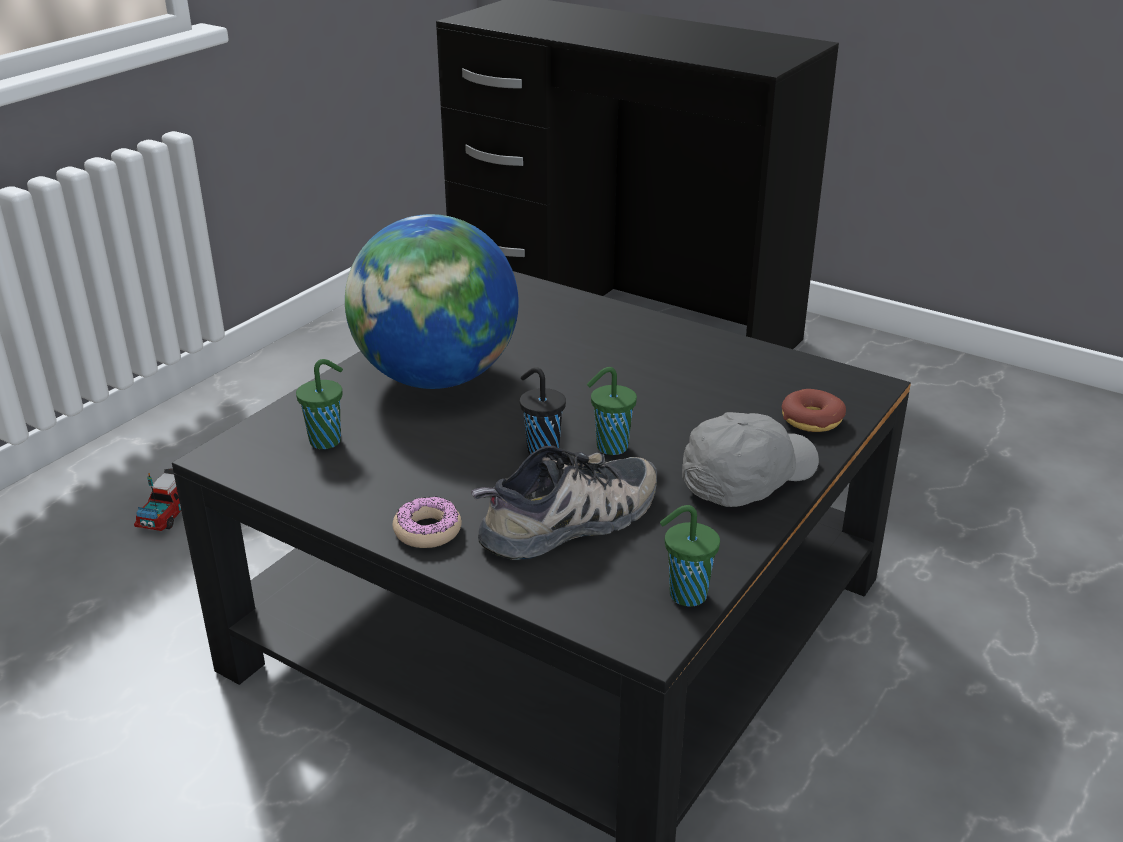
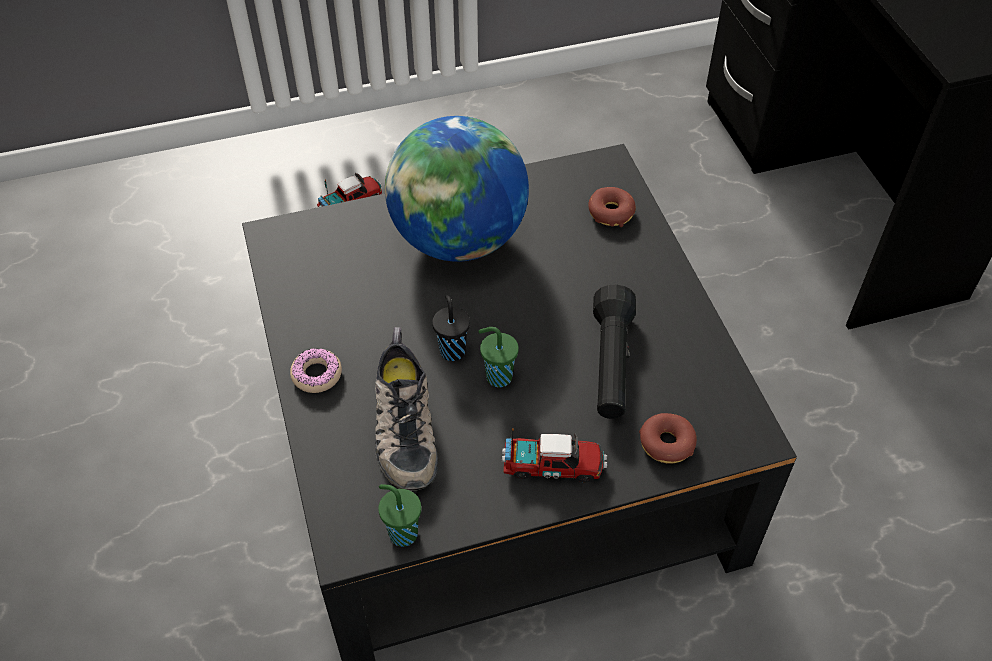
camera: 40 degrees right, 20 degrees up
(327, 441) = (338, 258): green cup -> none
(553, 309) = (611, 212): none -> donut
(571, 522) = (402, 426): shoe -> shoe turned 75 degrees clockwise
(695, 395) = (611, 365): none -> black flashlight
(746, 478) = (553, 465): grey cap -> toy truck

